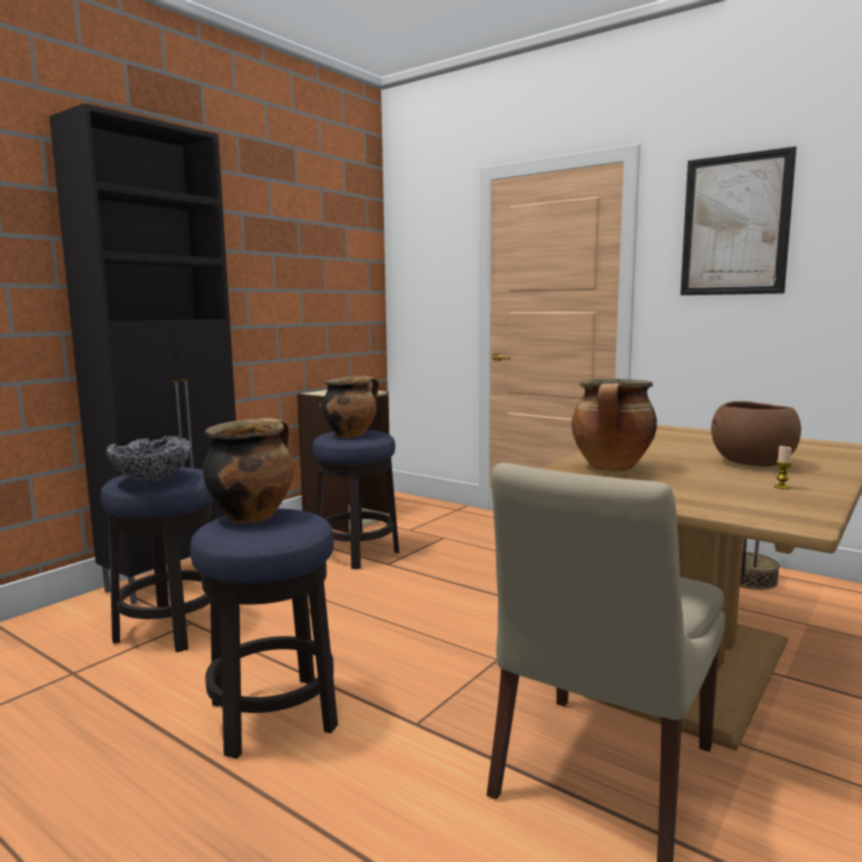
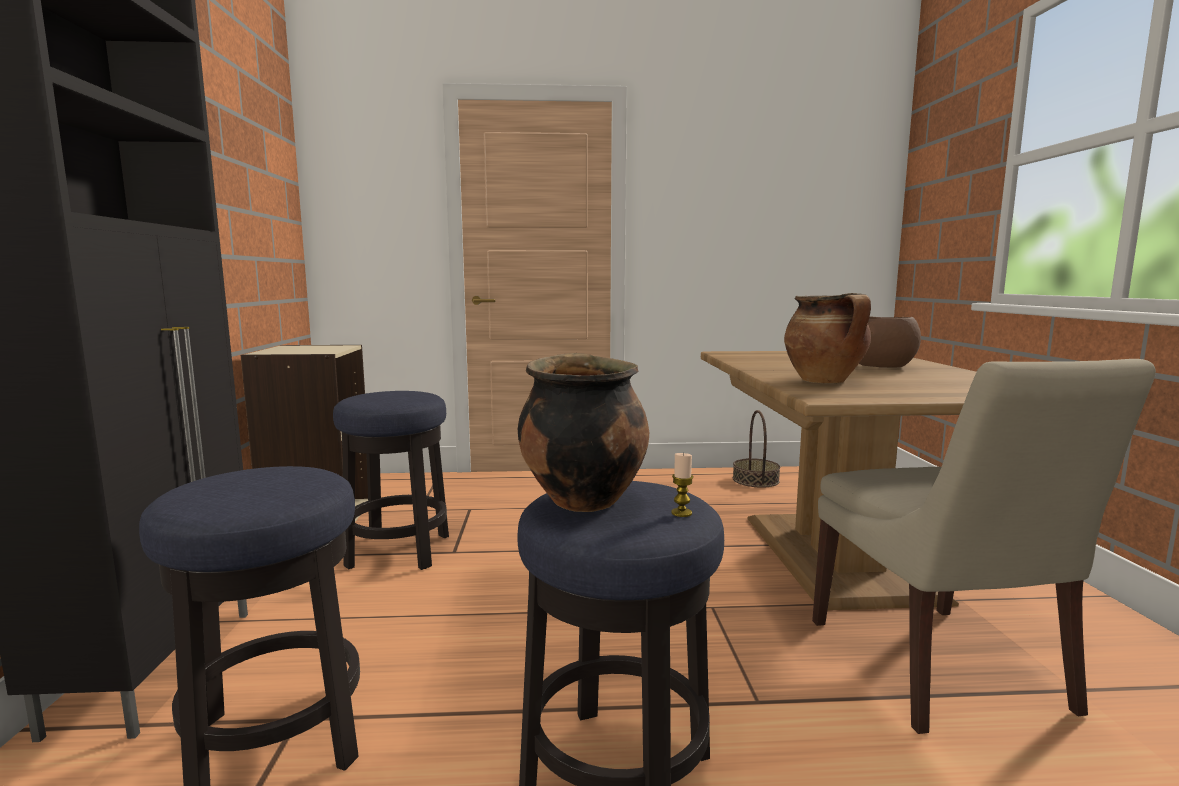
camera: 40 degrees left, 0 degrees up
(152, 479) = (261, 493): bowl -> none
(351, 435) = (391, 397): cooking pot -> none
(735, 225) = (715, 174): picture -> none
(781, 487) = (958, 378): candle -> candle (681, 513)

